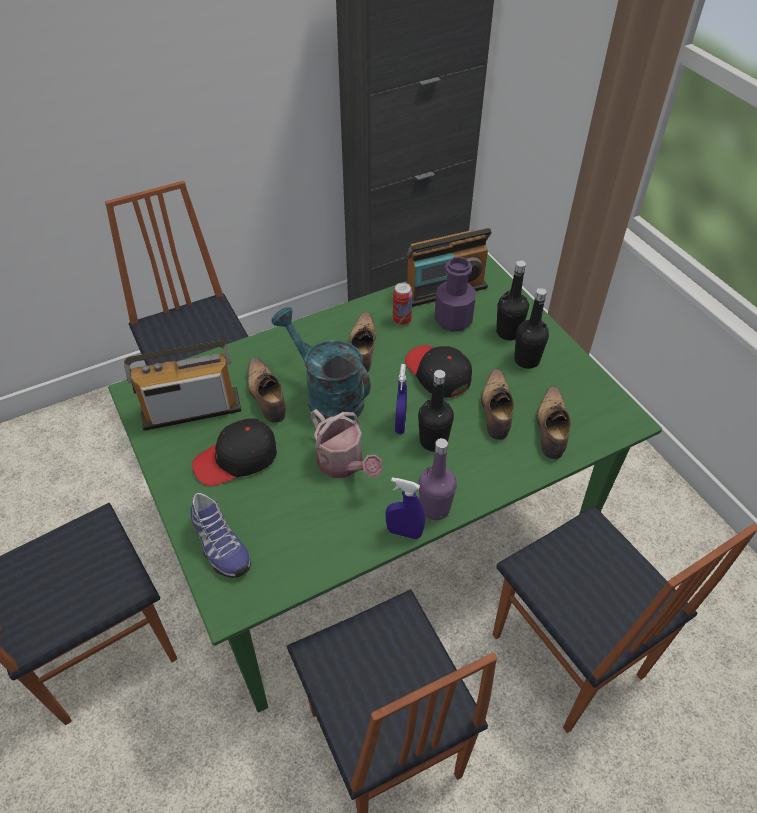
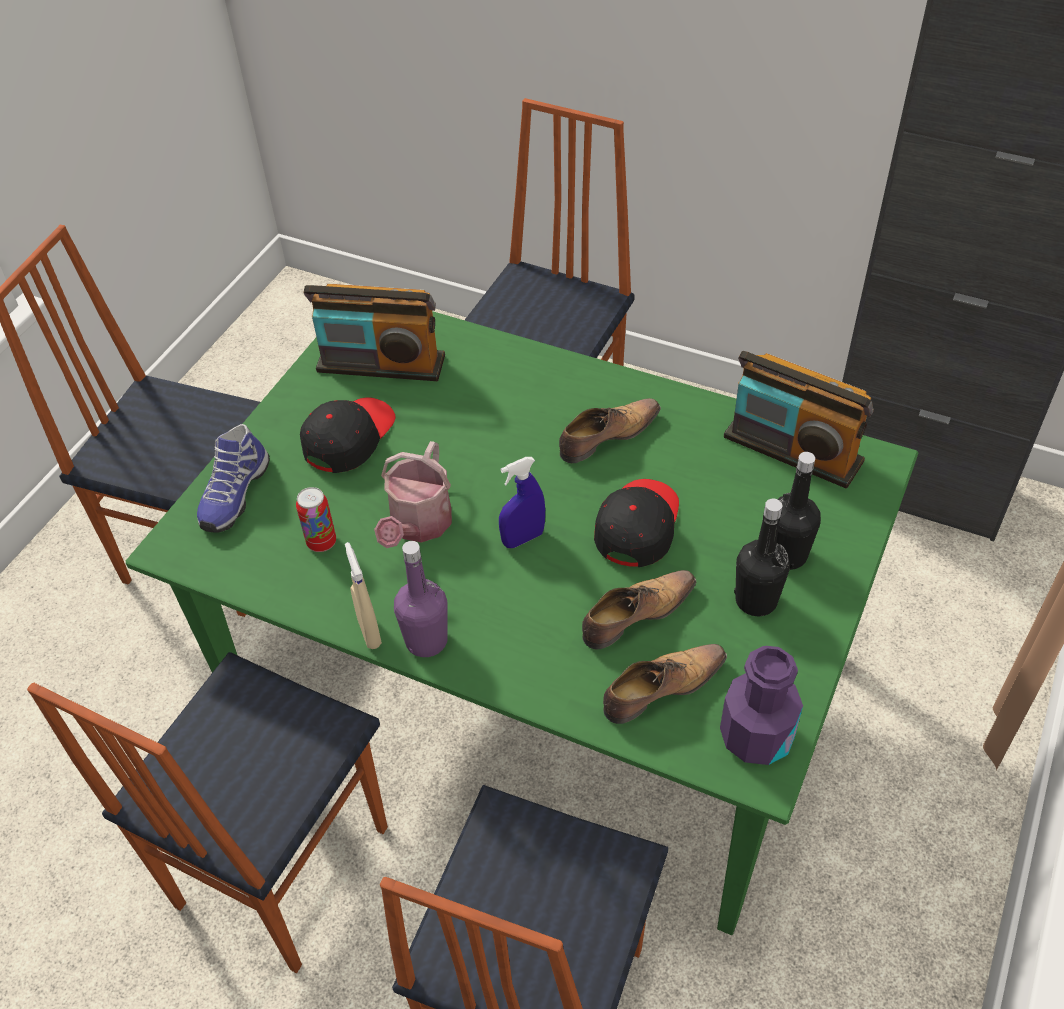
camera: 55 degrees right, 0 degrees up
(191, 410) = (381, 364): radio -> radio turned 150 degrees clockwise
(236, 459) = (349, 438): black cap -> black cap turned 90 degrees clockwise
(266, 395) = (455, 405): shoe -> none
(327, 395) = (503, 452): turquoise watering can -> none
(401, 320) = (691, 443): can -> can (321, 542)
(404, 532) = (369, 632): blue spray bottle -> beige spray bottle
(433, 441) = (525, 583): black bottle -> none
(453, 320) = (747, 489): purple bottle -> purple bottle (756, 736)

